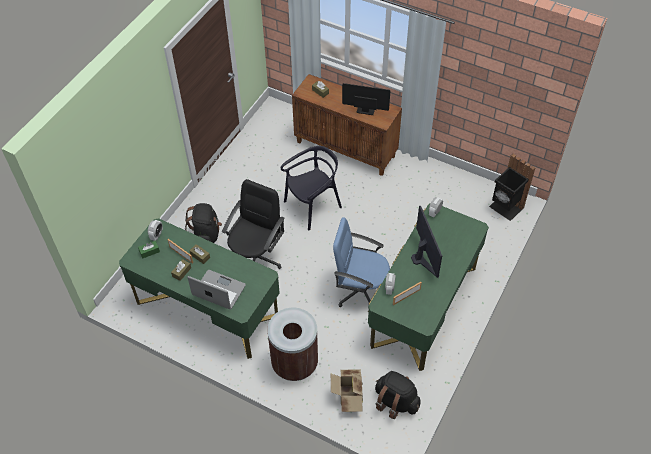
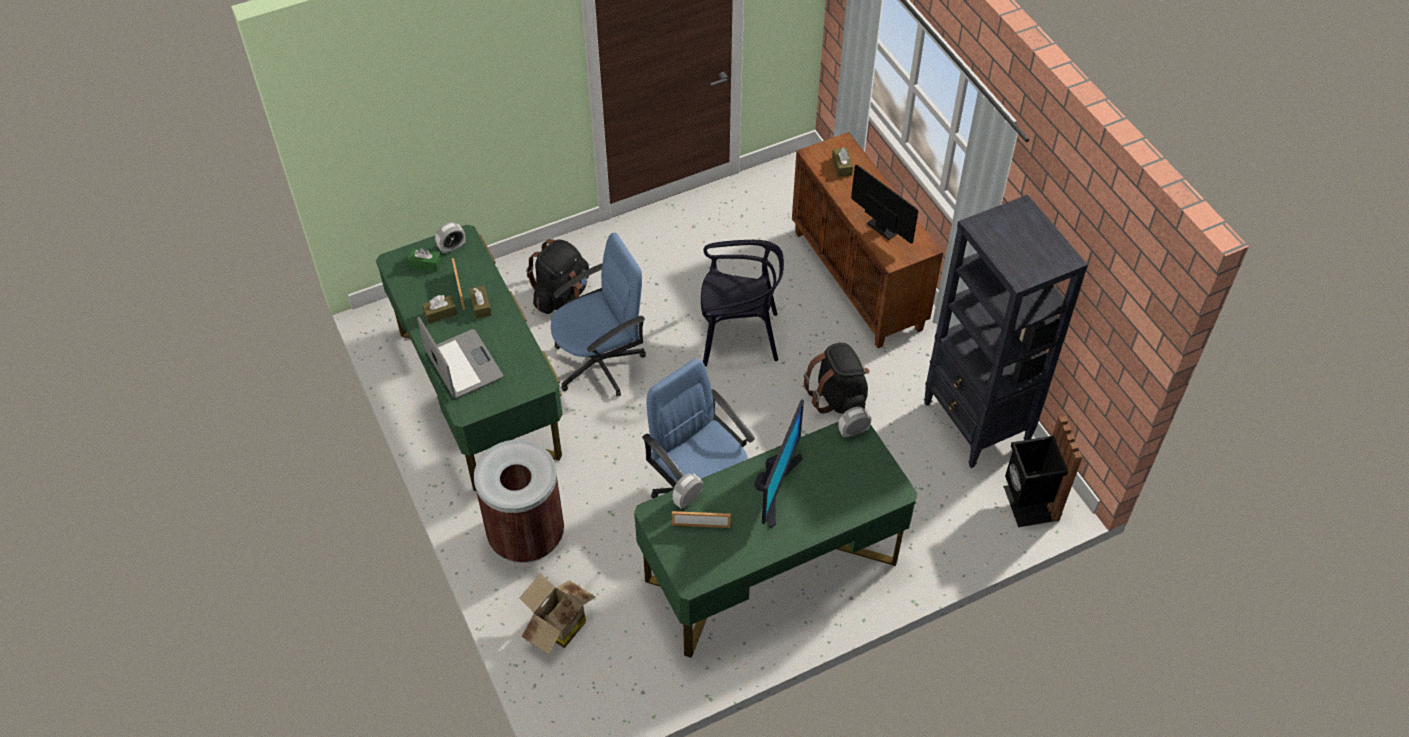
camera: 35 degrees right, 0 degrees up
(256, 257) = (600, 362): black office chair -> blue office chair
(395, 402) = (613, 675): black backpack -> black backpack (838, 398)
(454, 185) = (976, 423): none -> black bookcase

